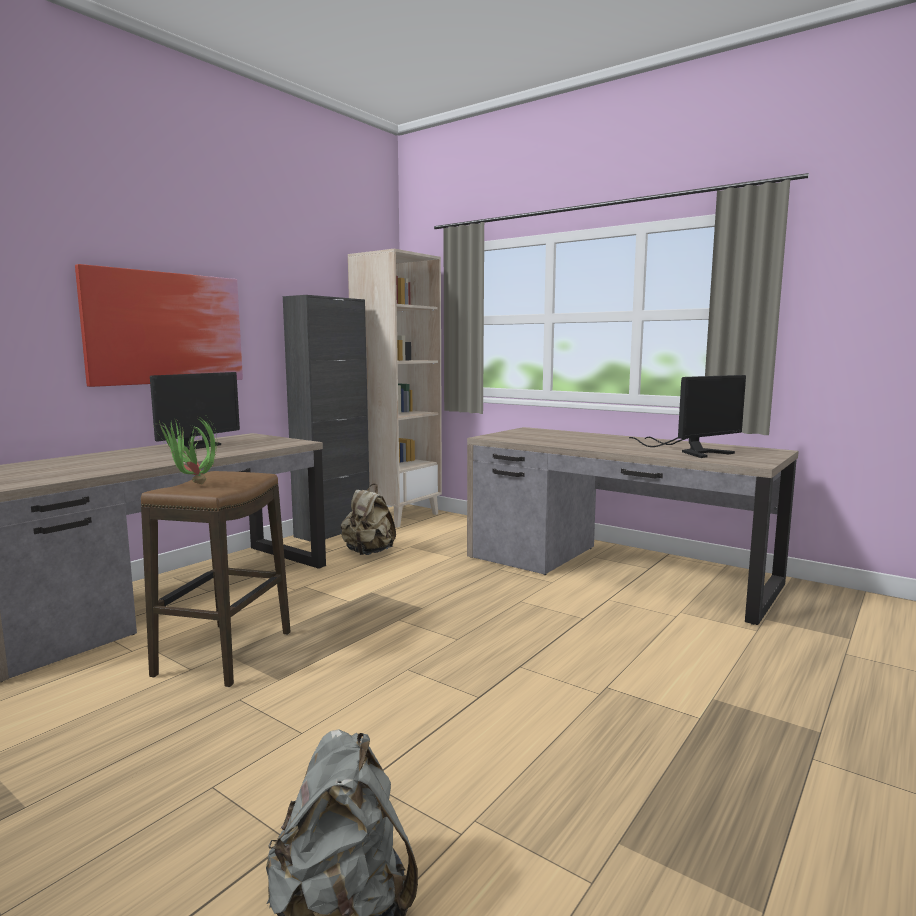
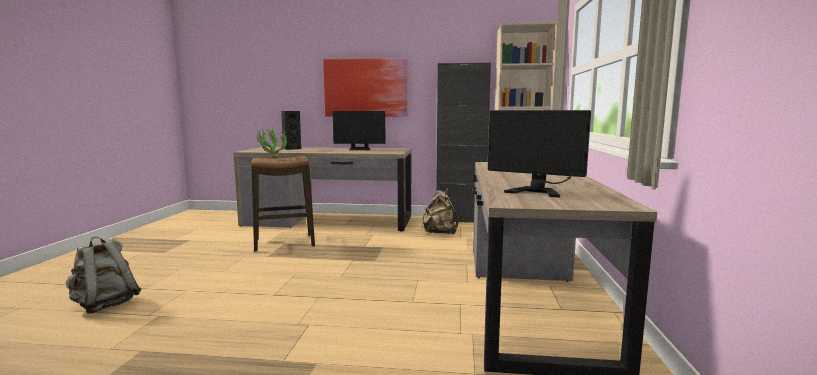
camera: 60 degrees right, 0 degrees up
(50, 466) = (291, 148): none -> black speaker

